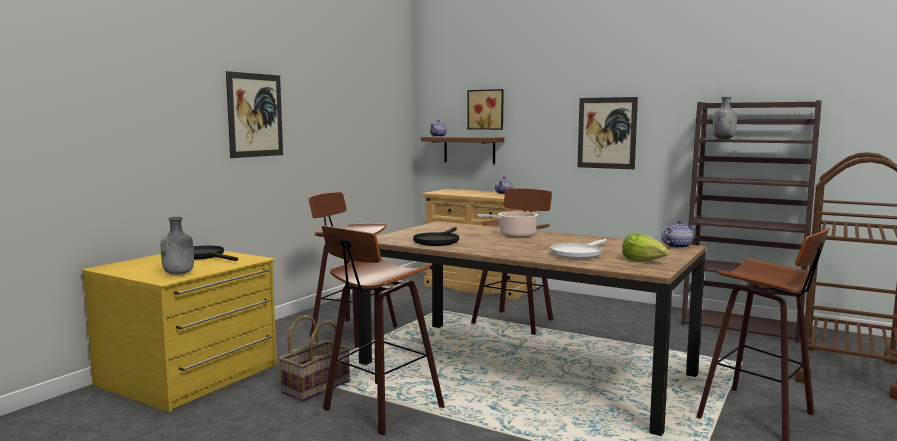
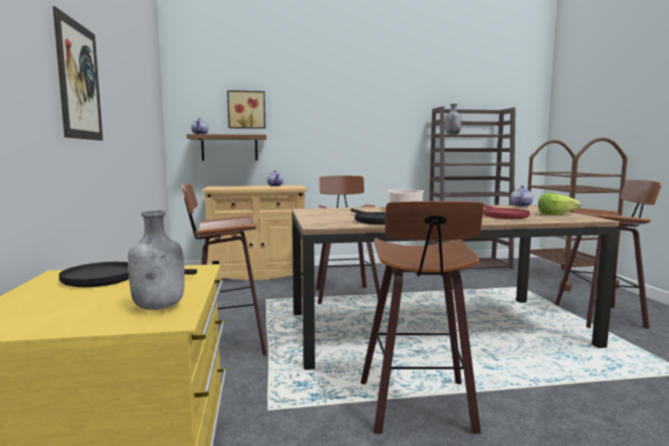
camera: 40 degrees left, 0 degrees up
(316, 387) = (314, 412): basket -> none
(578, 253) = (502, 215): white frying pan -> red frying pan
(606, 133) = (358, 131): picture -> none

